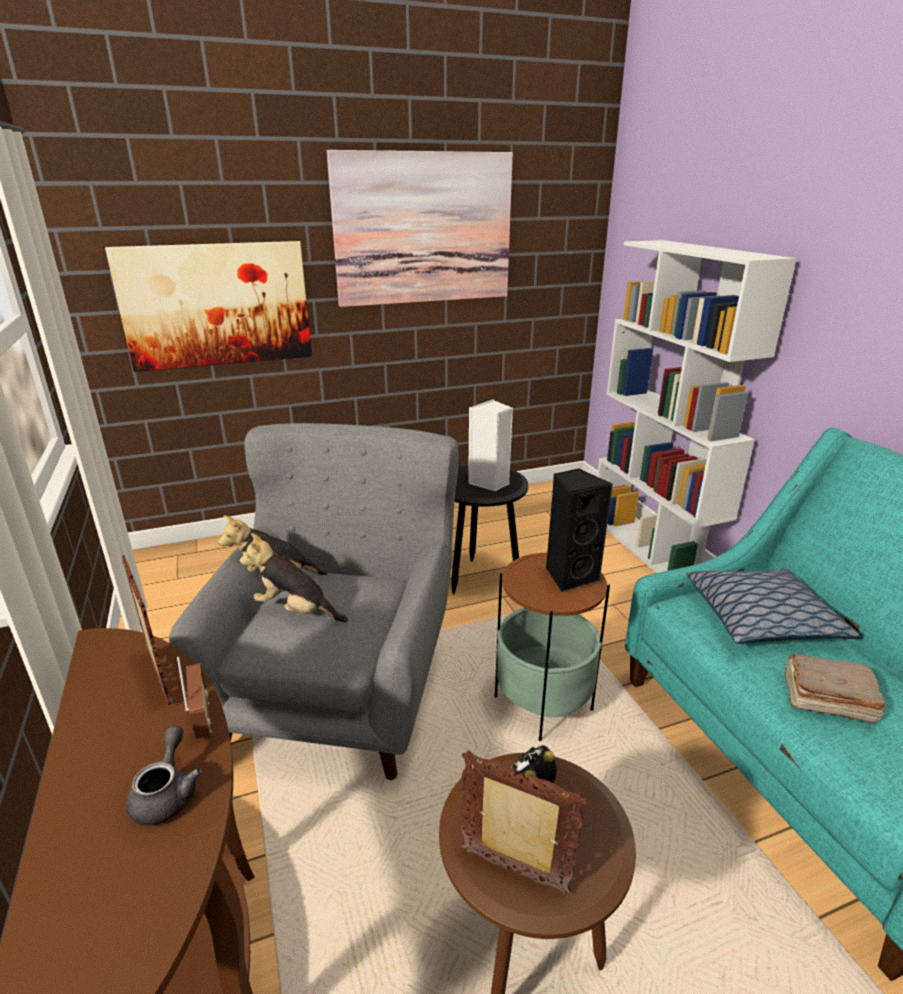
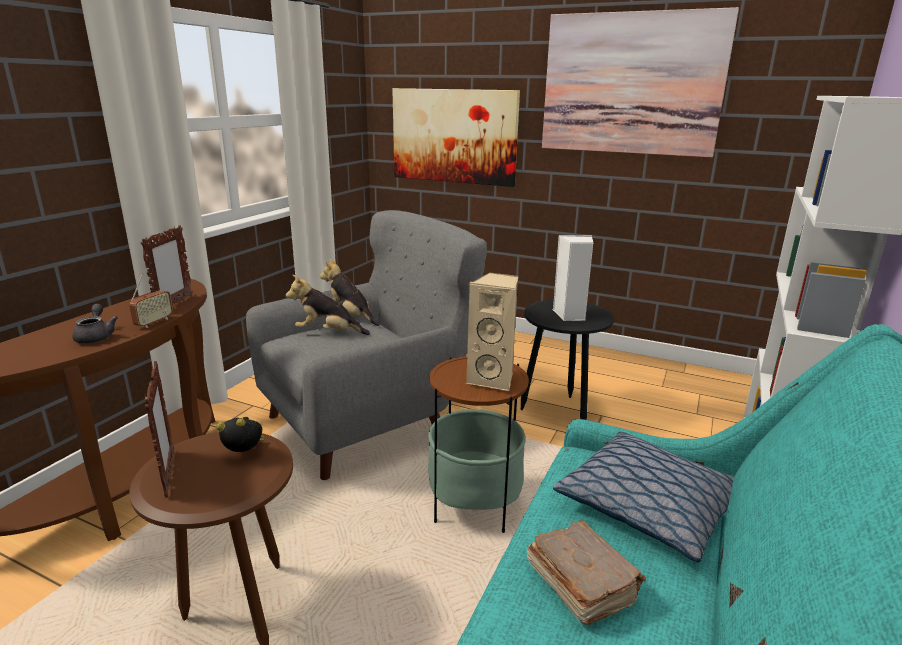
camera: 45 degrees right, 5 degrees down
(167, 793) = (96, 336): grey teapot -> grey teapot turned 60 degrees counterclockwise
(296, 610) = (328, 333): plush toy -> plush toy turned 60 degrees counterclockwise
(570, 576) = (493, 379): black speaker -> beige speaker

